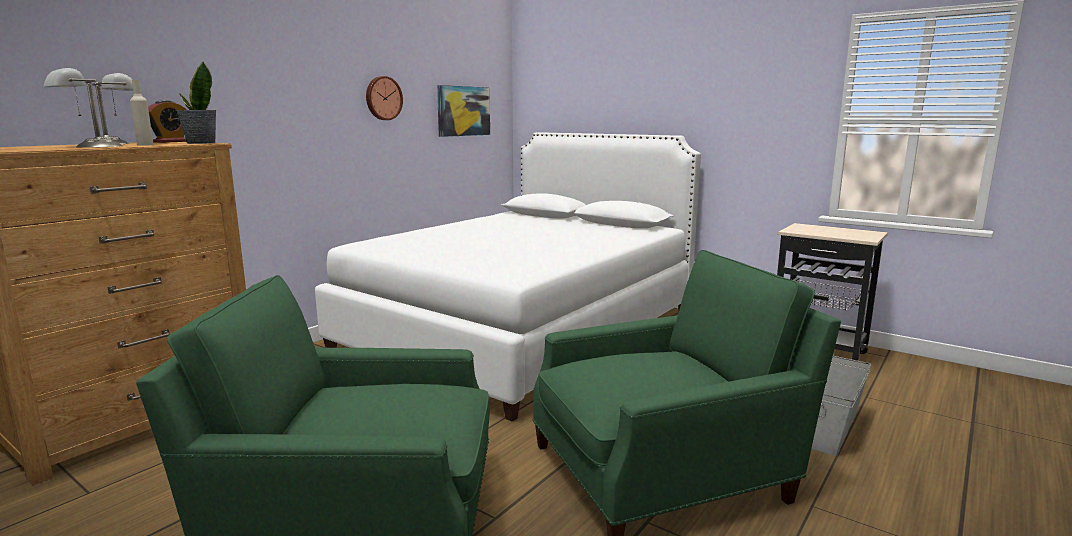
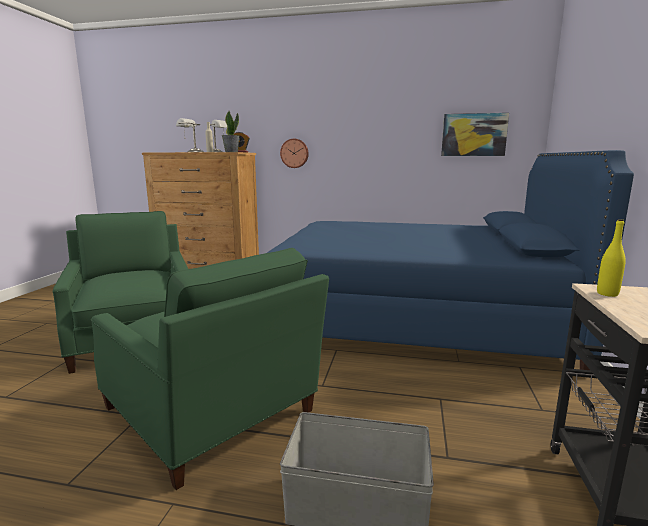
camera: 65 degrees right, 0 degrees up
(383, 98) = (388, 126): wall clock -> wall clock (294, 153)
(522, 330) = (411, 317): white bed -> blue bed
(804, 231) = (607, 294): none -> yellow bottle

